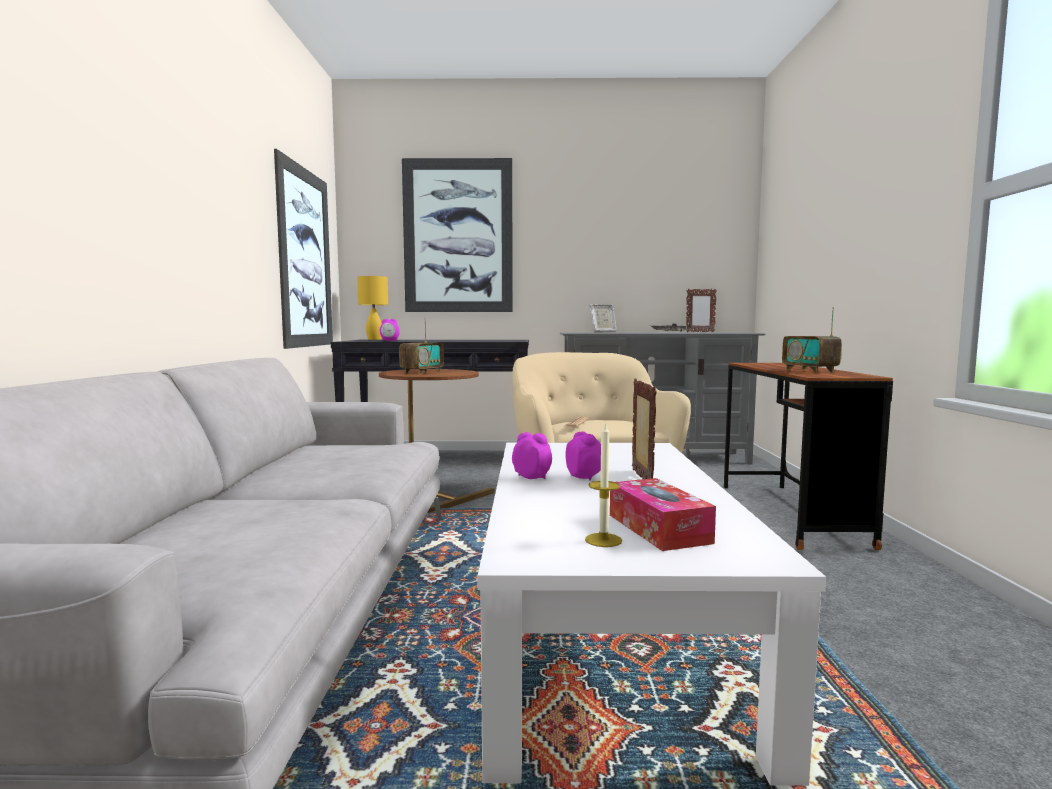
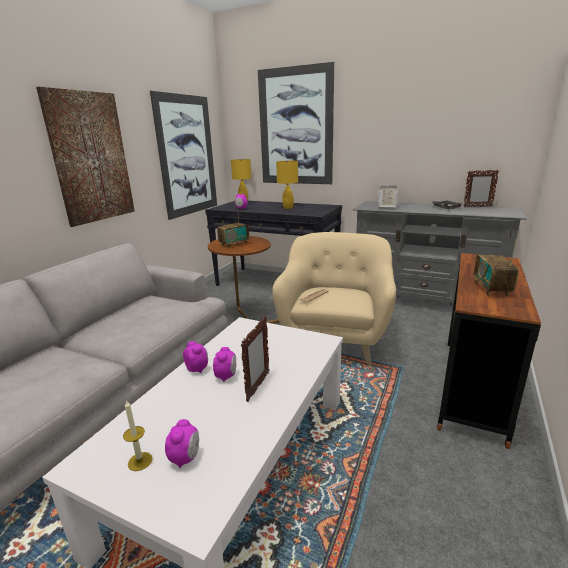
camera: 25 degrees right, 15 degrees up
(209, 217) = (91, 158): none -> picture
(460, 340) = (288, 208): none -> yellow table lamp
(658, 528) = (185, 458): tissue box -> alarm clock

